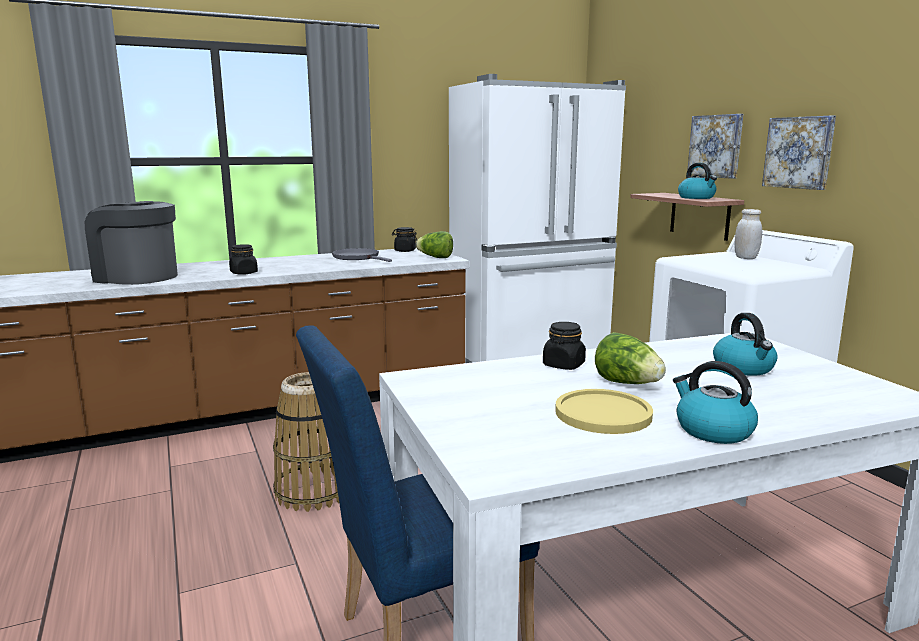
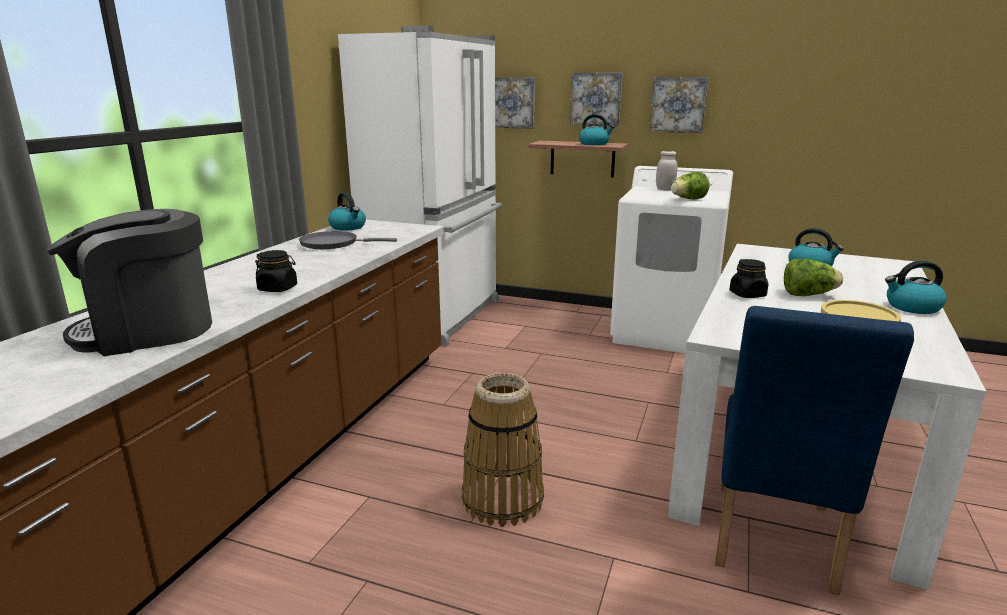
camera: 45 degrees left, 5 degrees up
(405, 250) = (348, 227): black jar -> kettle
(435, 257) = (406, 229): lettuce -> lettuce (688, 199)
(645, 151) = (512, 103): none -> picture

